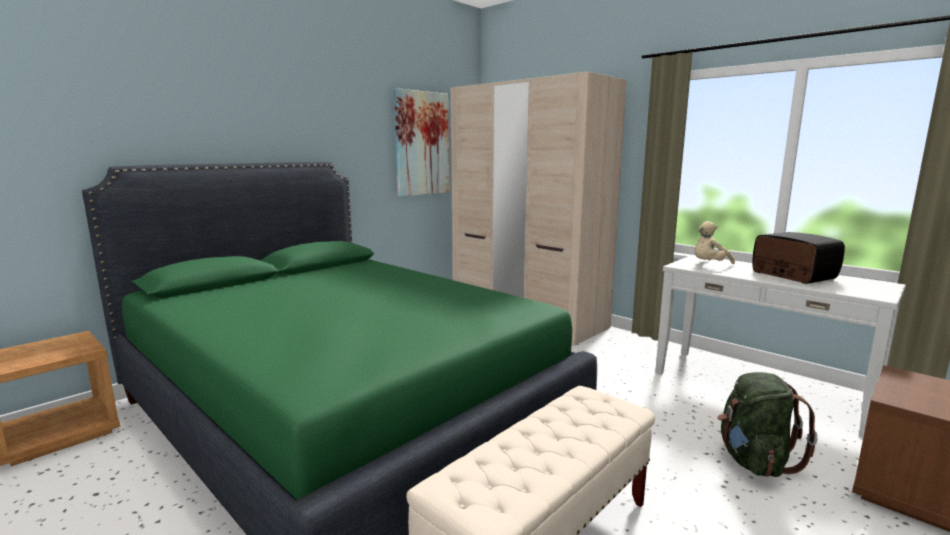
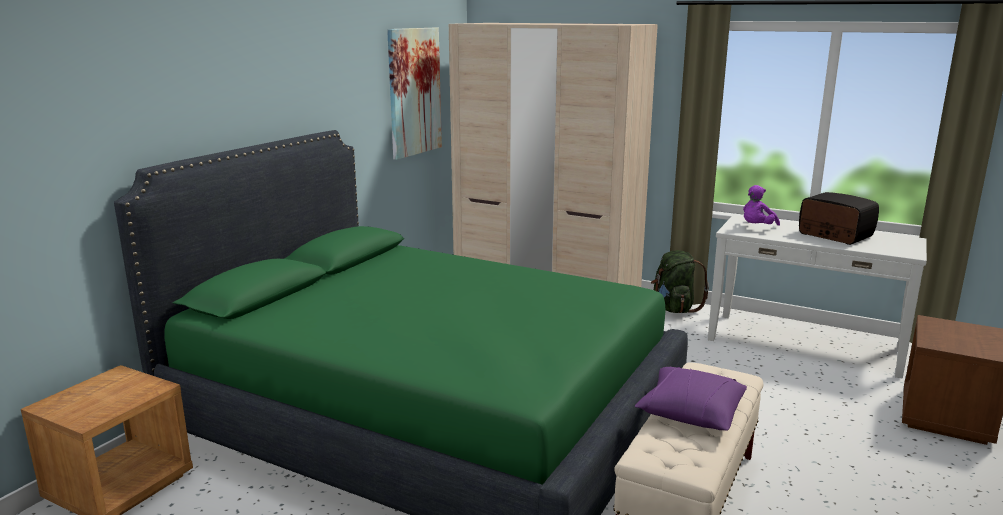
camera: 15 degrees left, 5 degrees up
(538, 440) = (690, 412): none -> purple pillow
(709, 265) = (756, 227): beige plush toy -> purple plush toy
(754, 460) = (822, 409): green backpack -> green backpack (674, 308)

